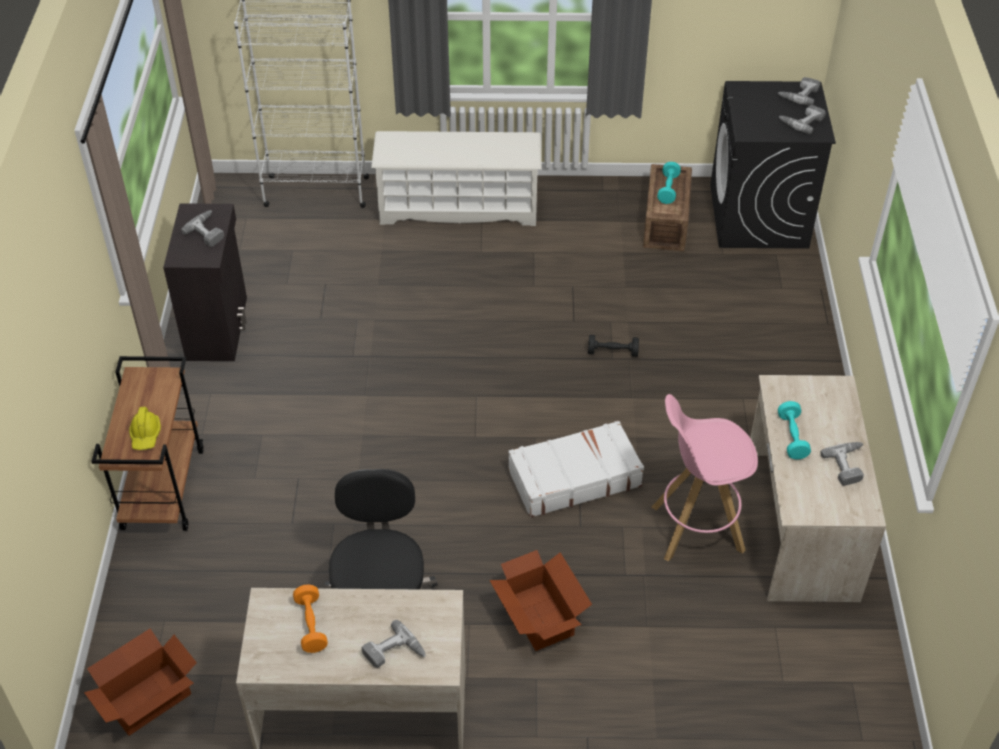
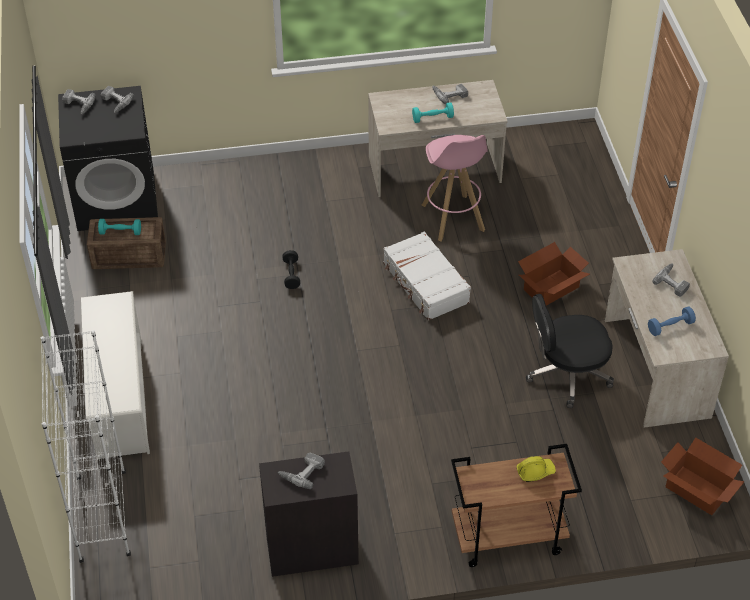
camera: 100 degrees left, 0 degrees up
(311, 625) = (670, 327): orange dumbbell -> blue dumbbell

